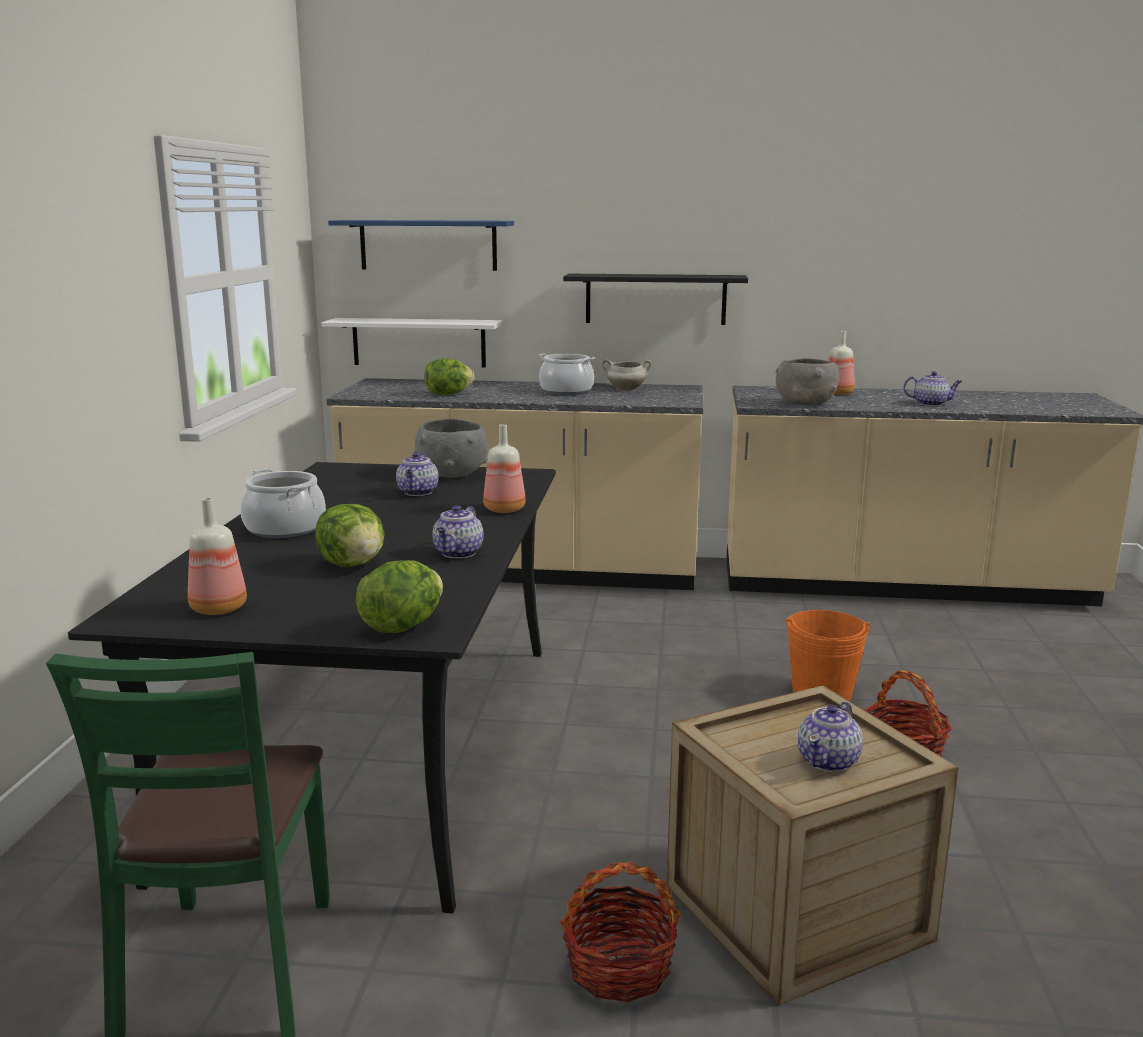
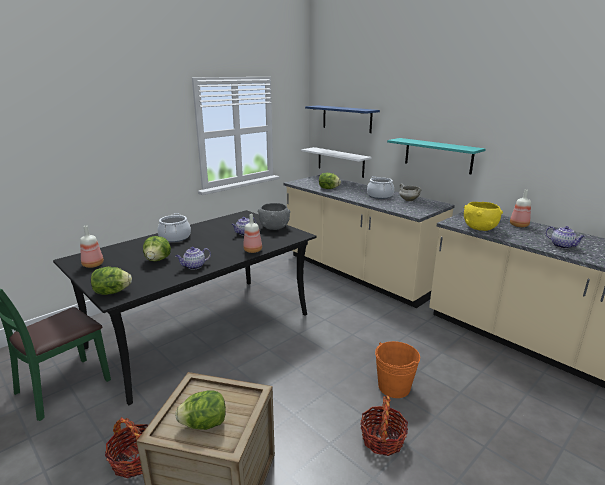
camera: 40 degrees right, 5 degrees up
(655, 299) = (438, 155): black shelf -> turquoise shelf
(805, 404) = (479, 228): grey bowl -> yellow bowl
(829, 761) = (204, 424): teapot -> lettuce

